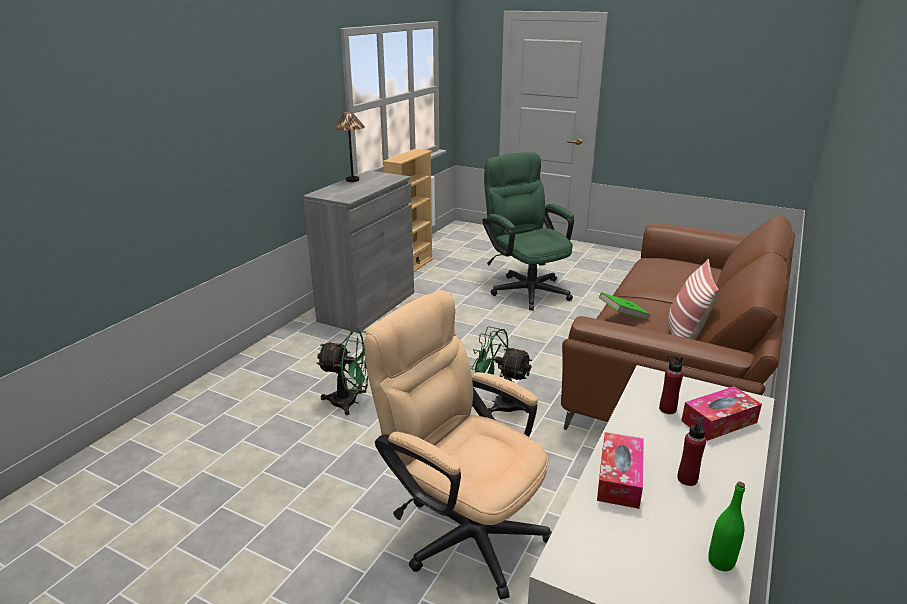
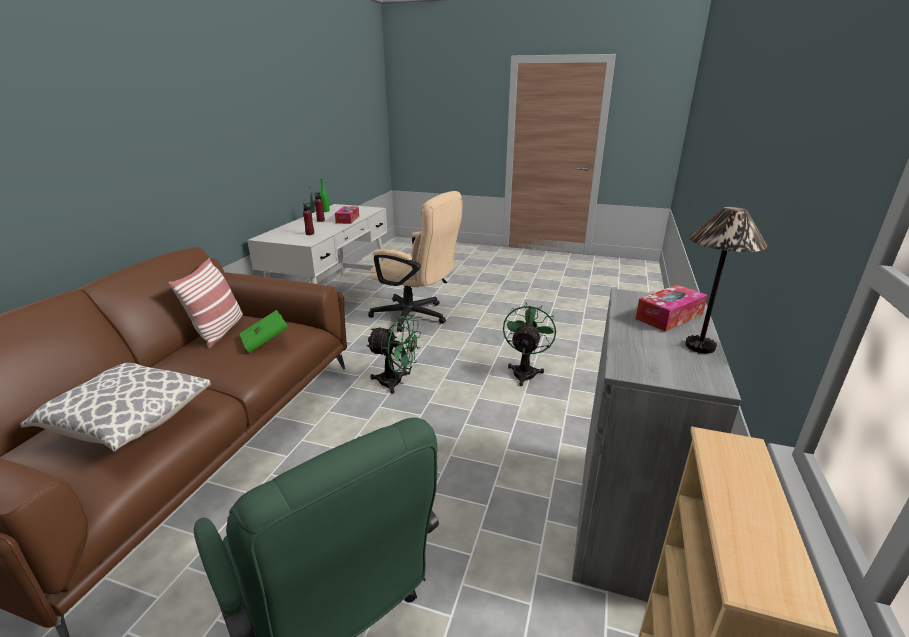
camera: 170 degrees right, 0 degrees up
(351, 402) = (525, 371): green fan -> green fan turned 105 degrees clockwise
(667, 273) = (129, 422): none -> pillow
(719, 421) = (288, 232): tissue box -> tissue box (669, 316)

